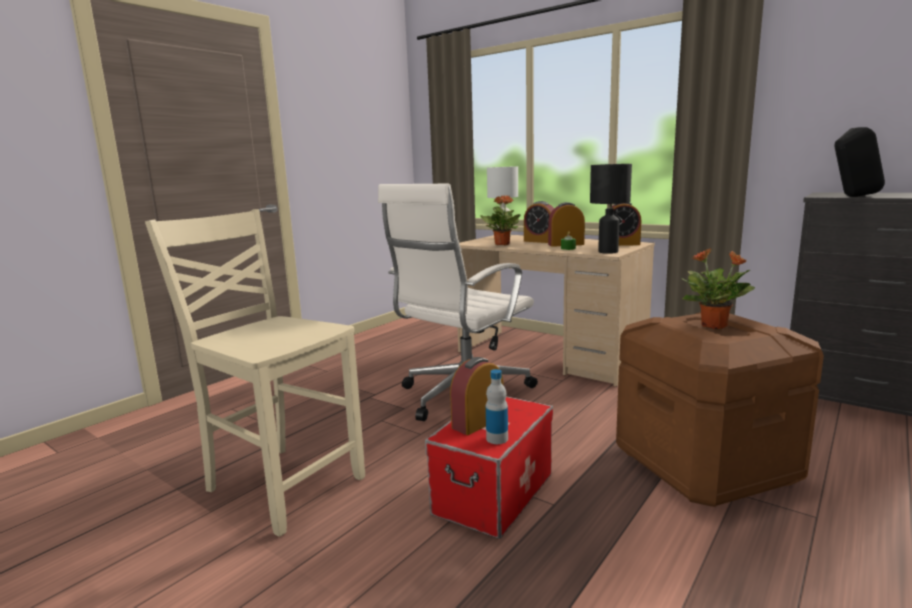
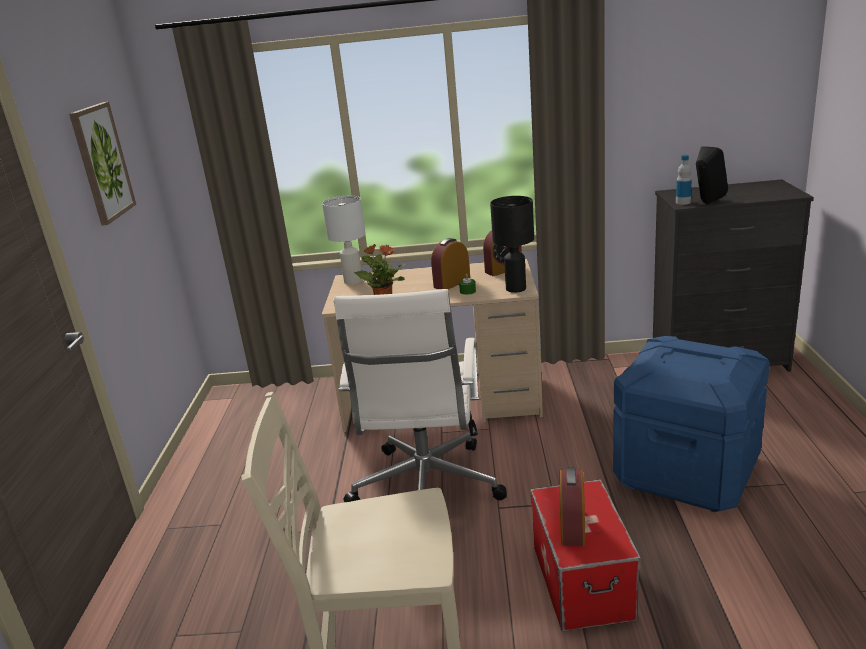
camera: 35 degrees left, 10 degrees up
(348, 116) = (102, 162): none -> picture
(497, 439) = (610, 537): bottle -> bottle (683, 202)
(540, 241) = (413, 282): alarm clock -> none
(706, 465) = (687, 472): brown storage box -> blue storage box
(714, 326) = (691, 360): potted plant -> none

